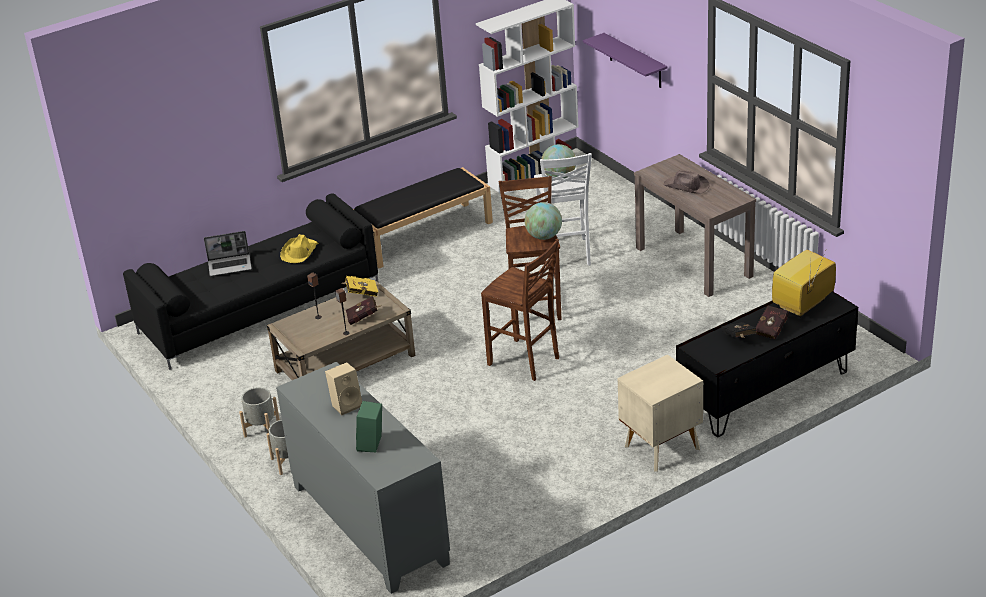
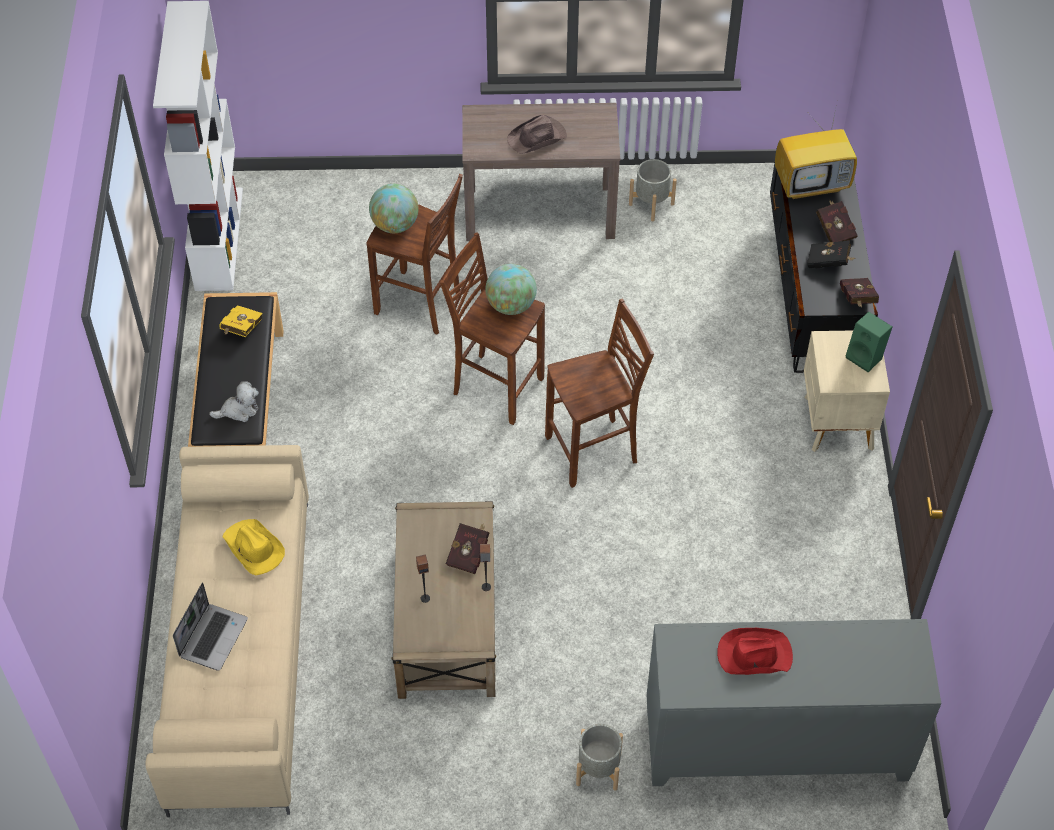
camera: 60 degrees left, 20 degrees up
(260, 308) = (240, 651): black sofa -> beige sofa
(261, 429) = (508, 768): grey planter -> grey planter (651, 204)
(346, 404) = (753, 654): beige speaker -> red hat
(361, 293) = (412, 531): yellow book -> yellow book (241, 329)
(372, 445) = (852, 667): green speaker -> green speaker (866, 357)
(389, 209) = (239, 410): none -> plush toy
(566, 255) = (420, 305): white stool -> brown stool
(635, 61) = (327, 27): purple shelf -> none
(719, 362) = (857, 300): none -> red book
(802, 305) = (812, 184): television -> television turned 90 degrees counterclockwise

